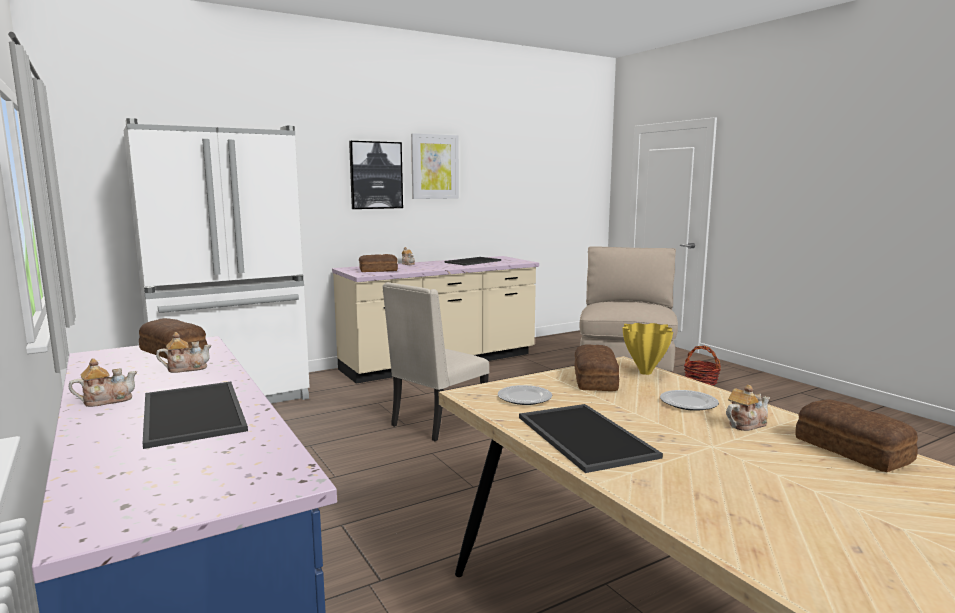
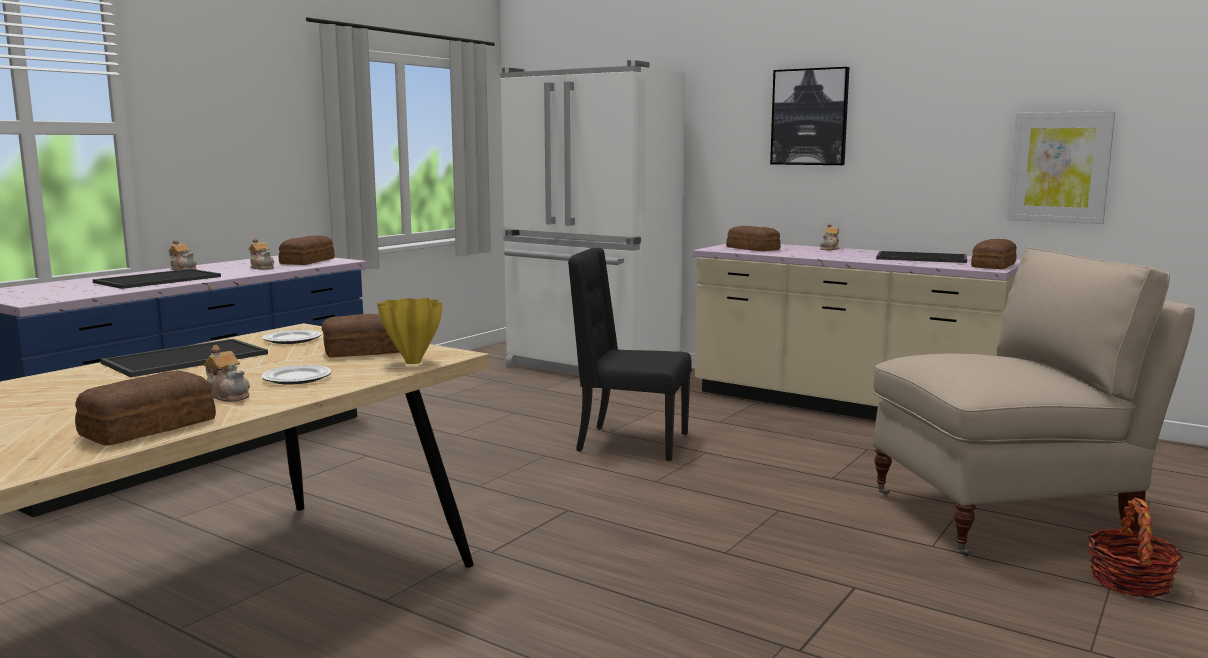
camera: 65 degrees right, 0 degrees up
(434, 166) = (906, 101): picture -> picture (1059, 167)
(436, 423) = (630, 443): beige chair -> black chair
(516, 260) = (994, 265): none -> bread

